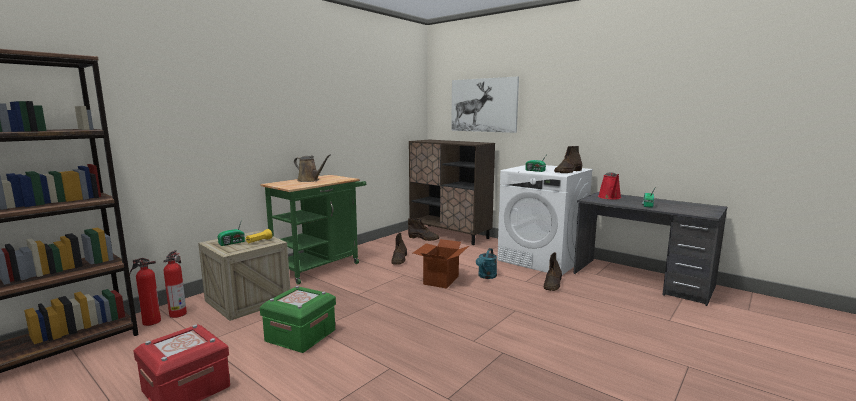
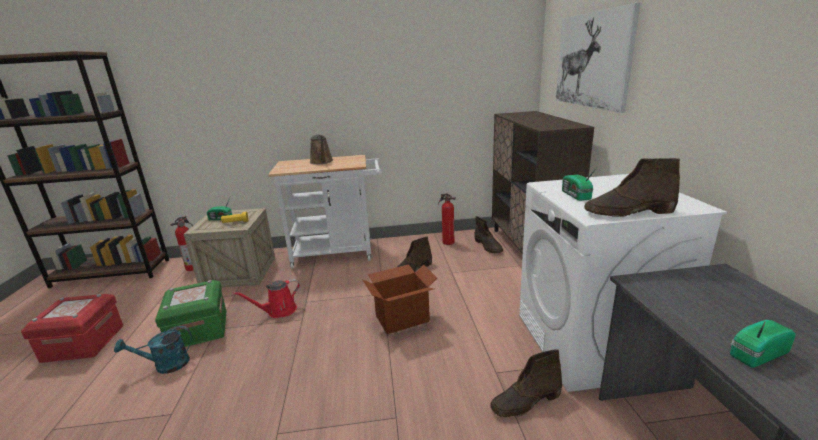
camera: 45 degrees right, 10 degrees up
(150, 322) = (173, 269): fire extinguisher -> fire extinguisher (447, 242)
(321, 266) = (338, 253): green cart -> white cart
(486, 276) = (459, 338): turquoise watering can -> turquoise watering can (166, 365)
(610, 197) = (709, 291): red watering can -> red watering can (279, 311)

